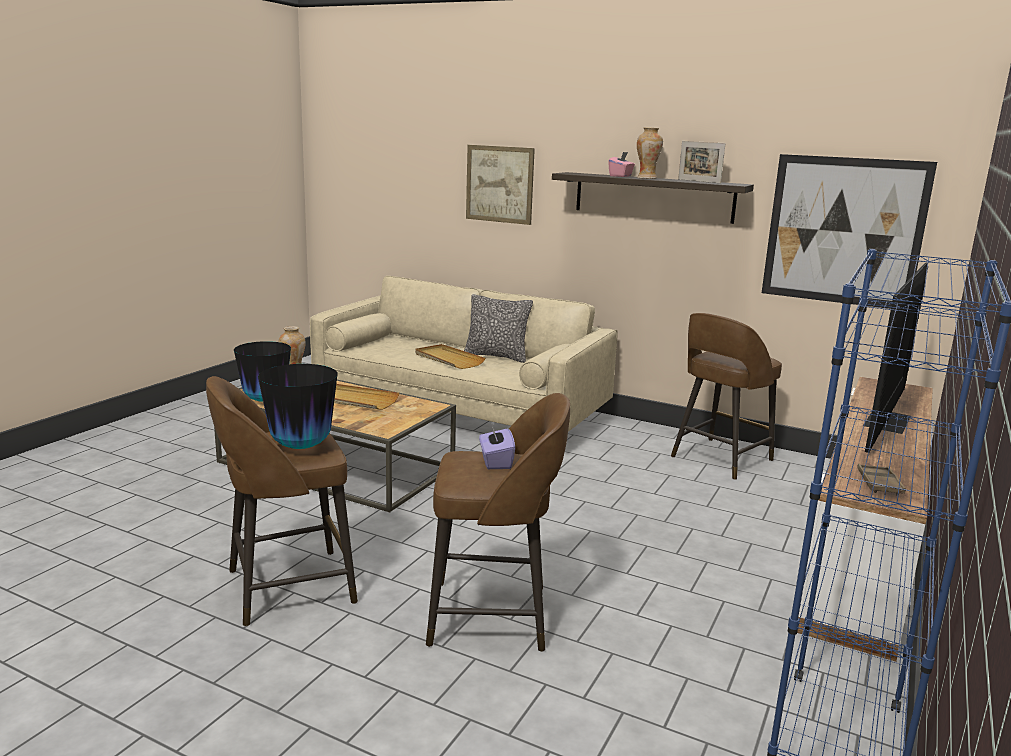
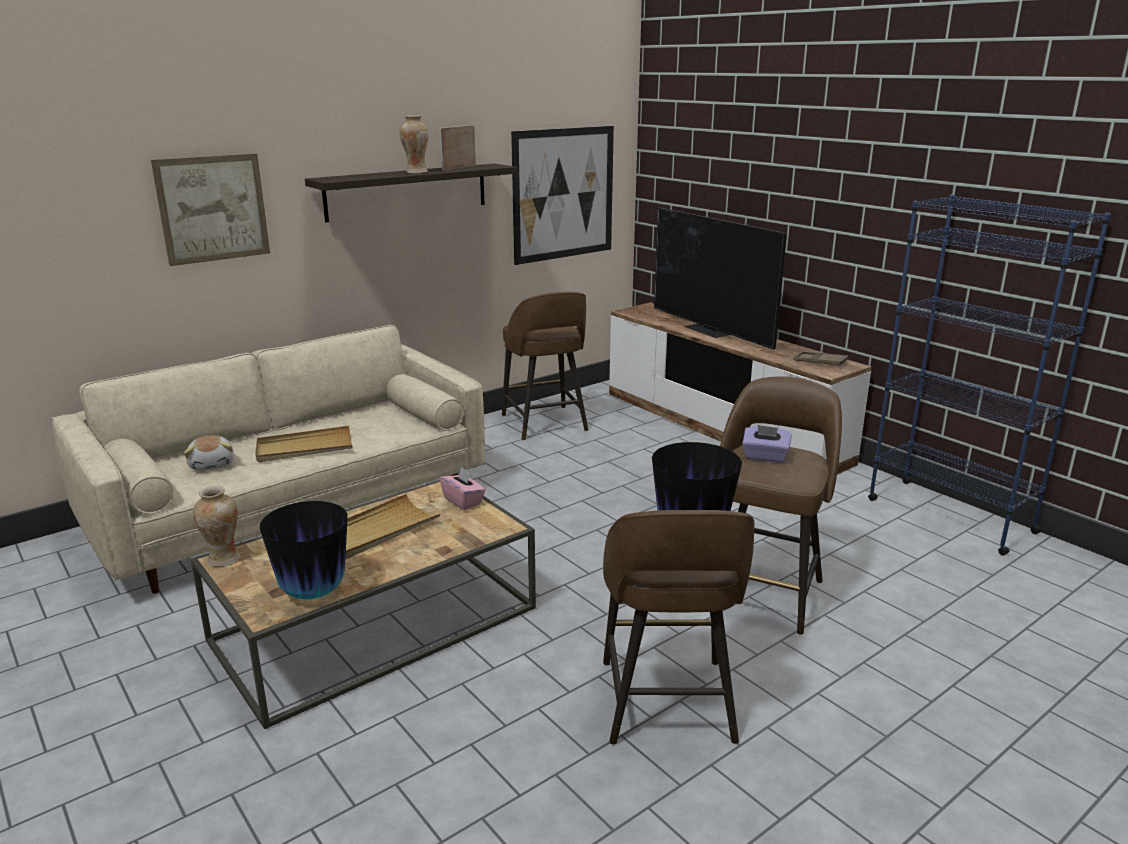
camera: 65 degrees left, 5 degrees up
(405, 347) = (212, 464): none -> plush toy
(496, 356) = (323, 423): pillow -> none
(620, 176) = (384, 174): pink tissue box -> pink tissue box (463, 501)
(699, 181) = (459, 167): picture frame -> picture frame turned 135 degrees clockwise

